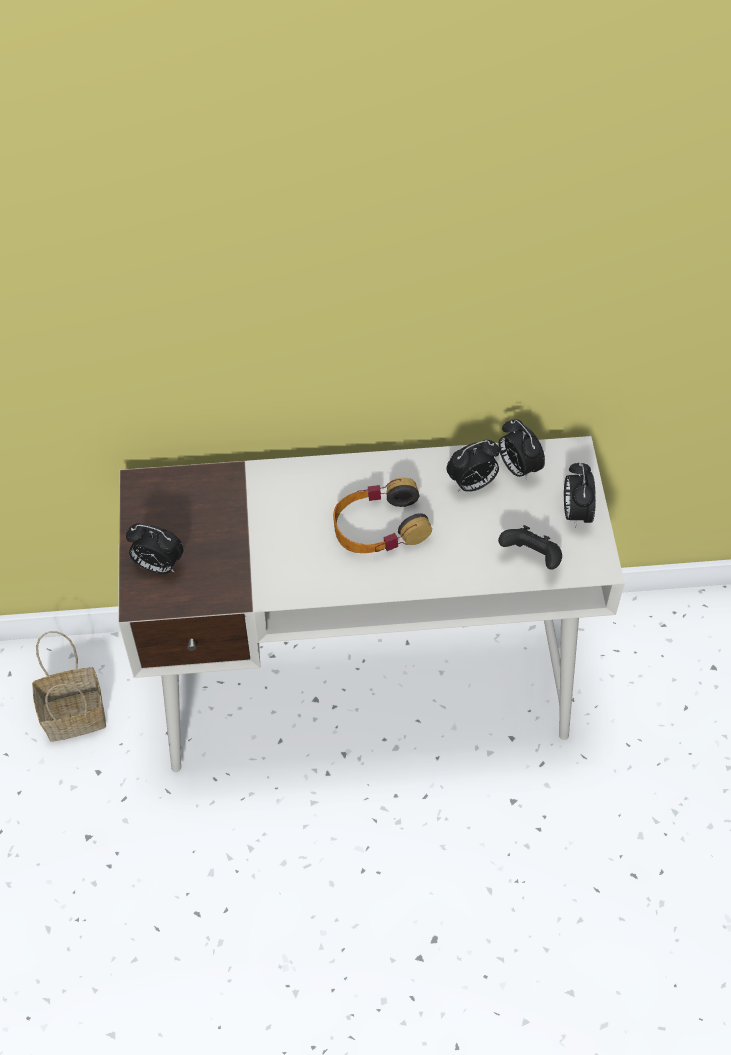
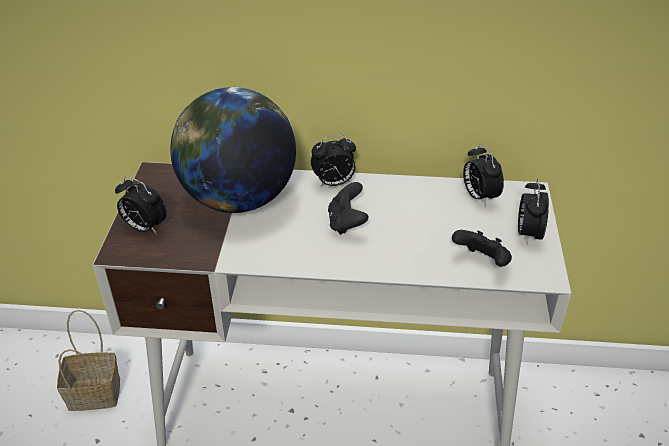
camera: 10 degrees right, 15 degrees down
(251, 510) = (238, 199): none -> globe
(379, 526) = (346, 223): headphones -> black game controller
(472, 484) = (436, 203): alarm clock -> alarm clock (333, 183)

